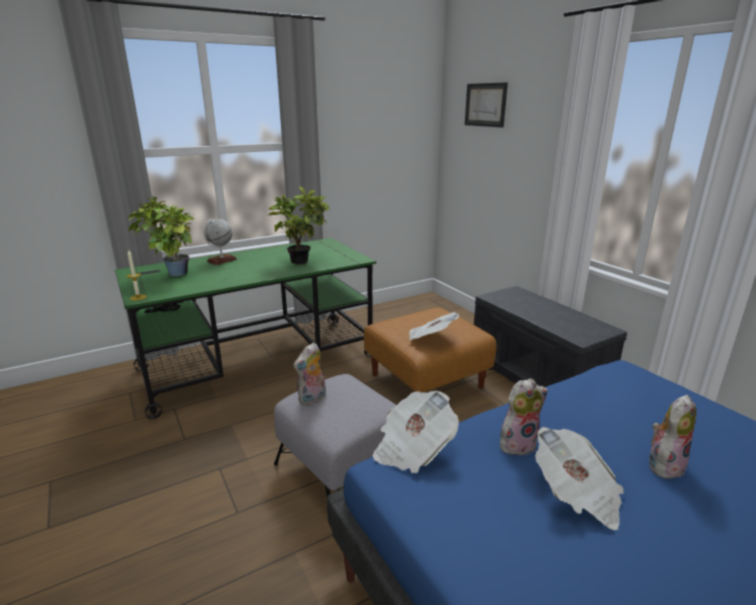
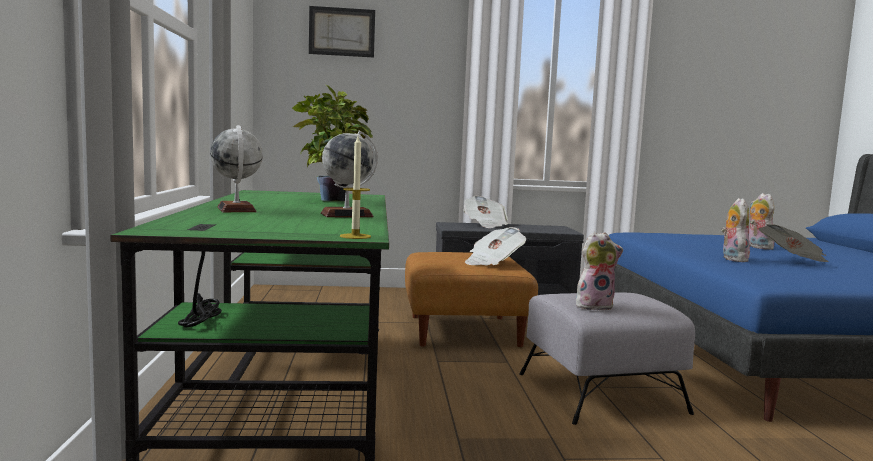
camera: 65 degrees left, 15 degrees down
(172, 274) = (257, 222): potted plant -> none
(227, 279) = (347, 215): none -> globe
(312, 399) = (594, 306): plush toy -> plush toy turned 75 degrees counterclockwise
(412, 448) = (738, 274): newspaper -> newspaper (485, 225)

